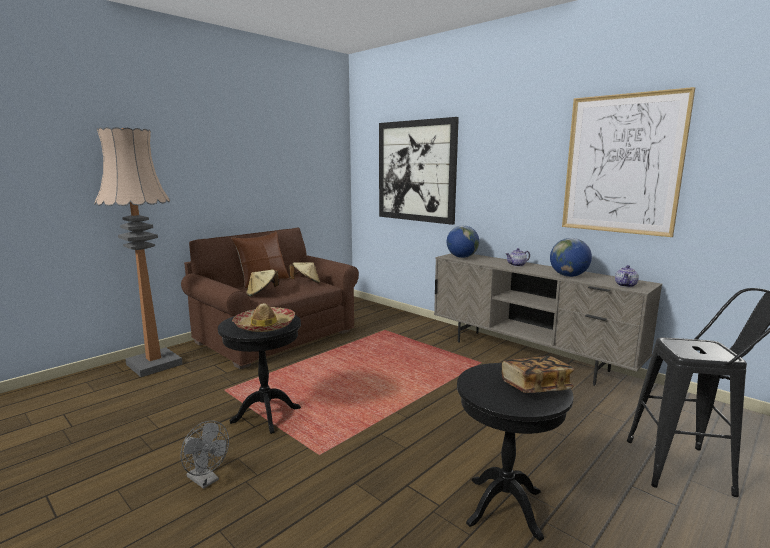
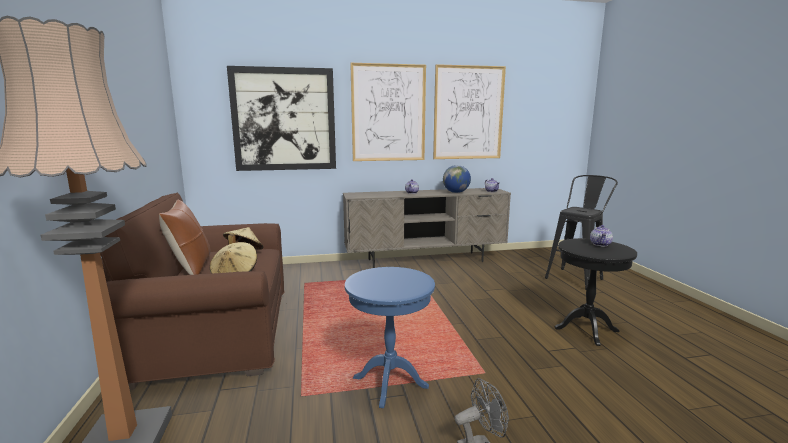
camera: 55 degrees left, 0 degrees up
(265, 326) = (403, 281): hat -> none
(266, 415) = (390, 382): black side table -> blue side table
(462, 257) = (363, 195): globe -> none
(511, 165) = (388, 113): none -> picture
(535, 387) = (601, 244): book -> teapot

